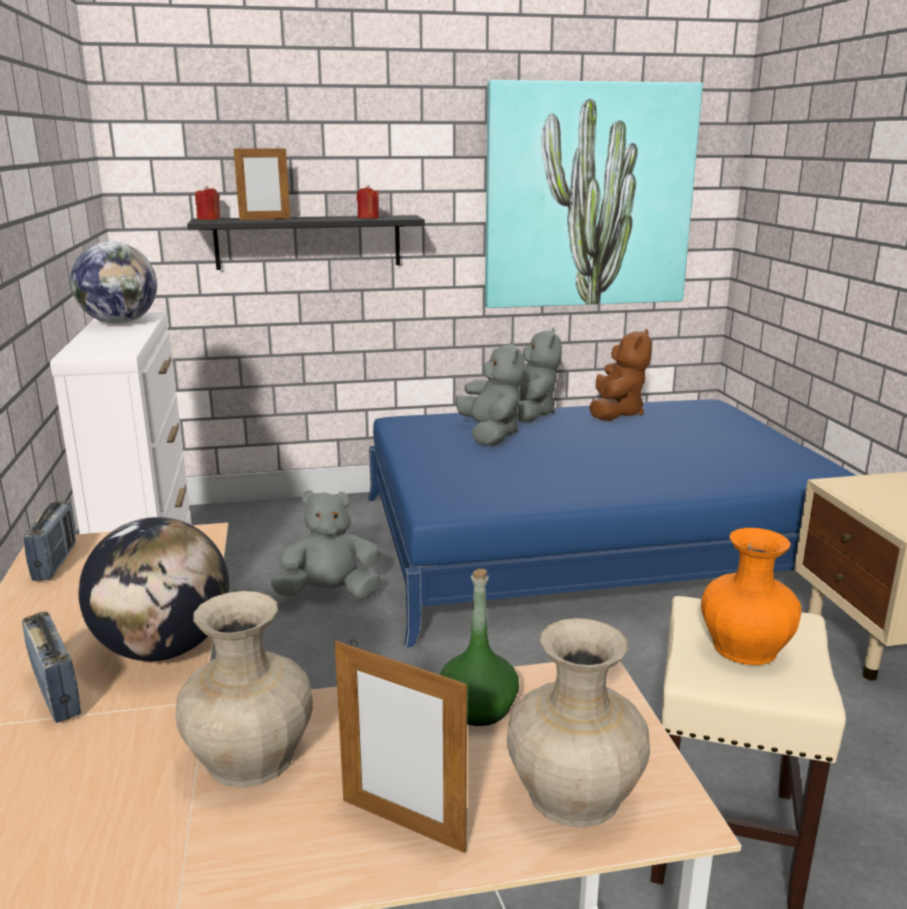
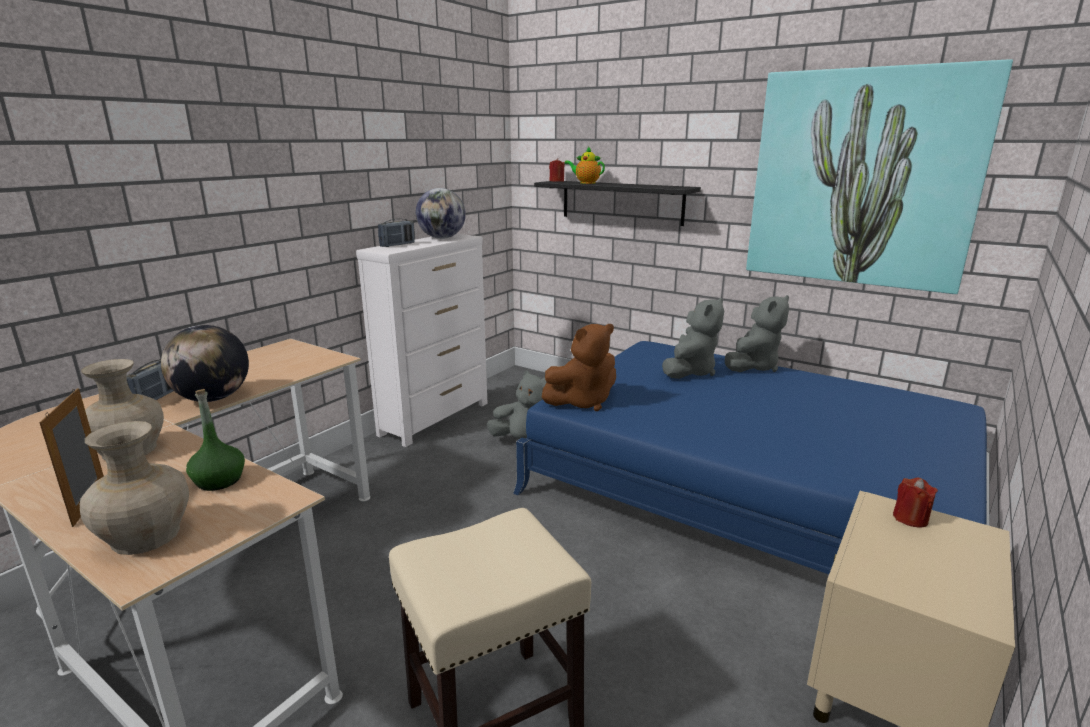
camera: 45 degrees right, 0 degrees up
(55, 562) = (272, 351): radio -> radio (397, 245)
(265, 219) = (586, 183): picture frame -> teapot
(368, 218) = (651, 186): red candle -> red candle (910, 518)
(616, 413) = (832, 387): brown plush toy -> brown plush toy (582, 402)
(744, 648) = (480, 558): orange vase -> none

